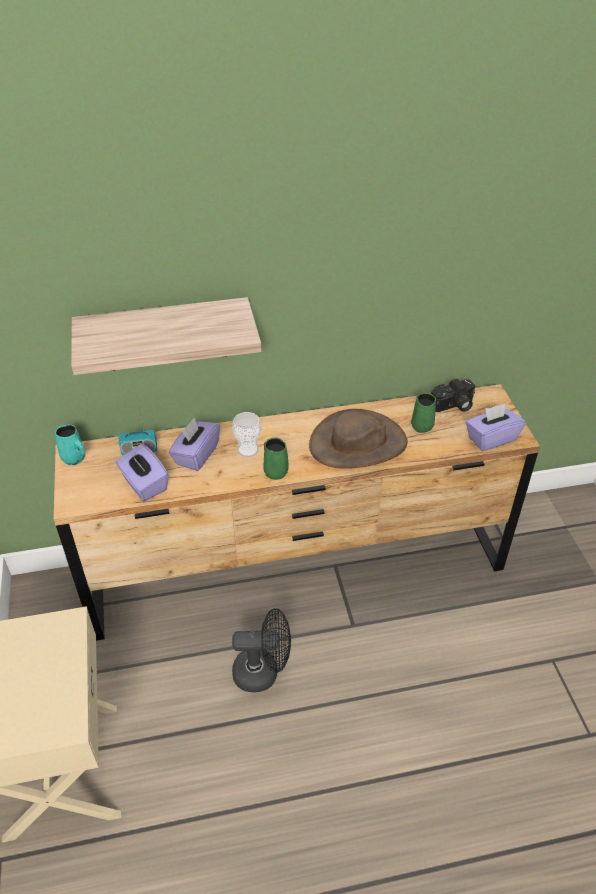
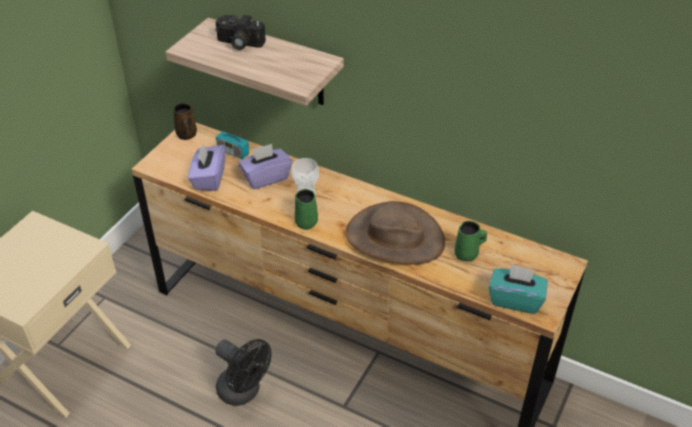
camera: 40 degrees right, 0 degrees up
(74, 459) = (186, 135): turquoise mug -> brown mug
(453, 406) = (515, 254): camera -> camera (239, 43)
(491, 438) = (515, 299): purple tissue box -> turquoise tissue box

